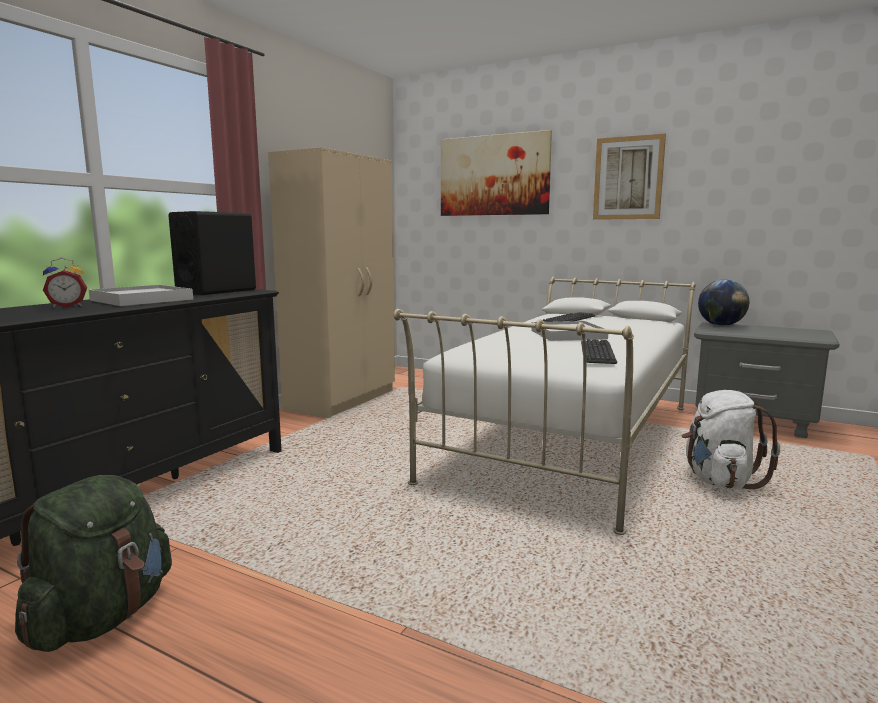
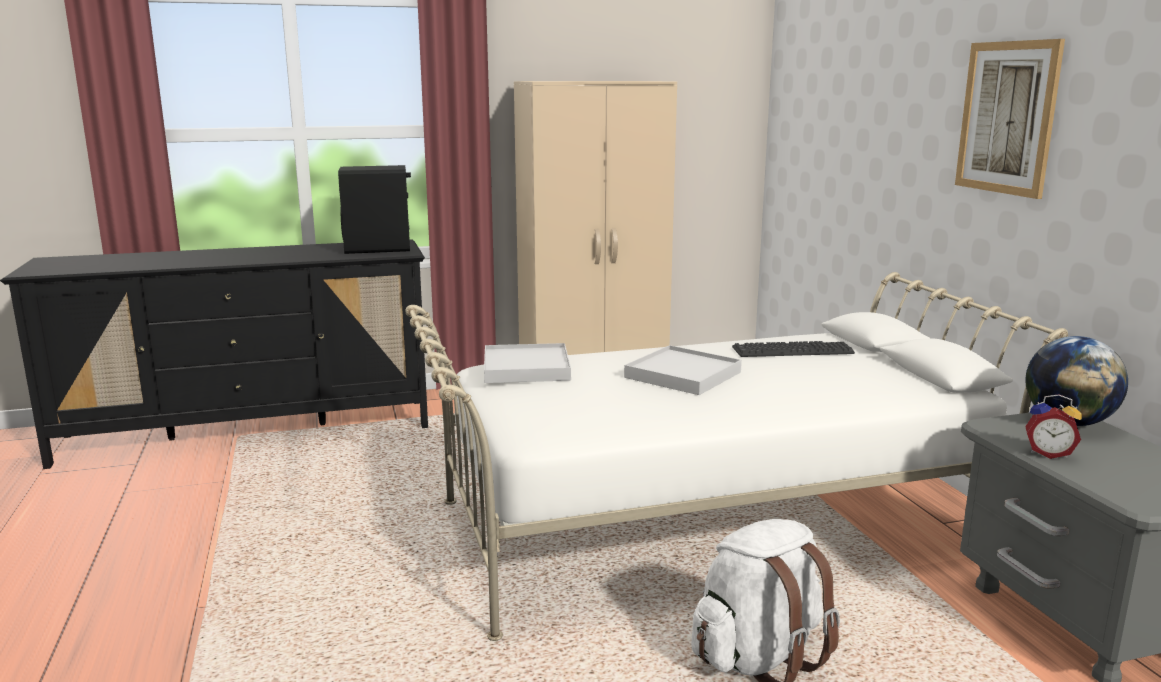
camera: 45 degrees right, 5 degrees up
(68, 306) = (221, 255): alarm clock -> alarm clock (1048, 453)
(102, 617) = (119, 508): green backpack -> none
(141, 300) = (285, 254): white tray -> white tray (526, 368)
(494, 175) = (857, 95): picture -> none
(597, 352) = (600, 410): keyboard -> none

